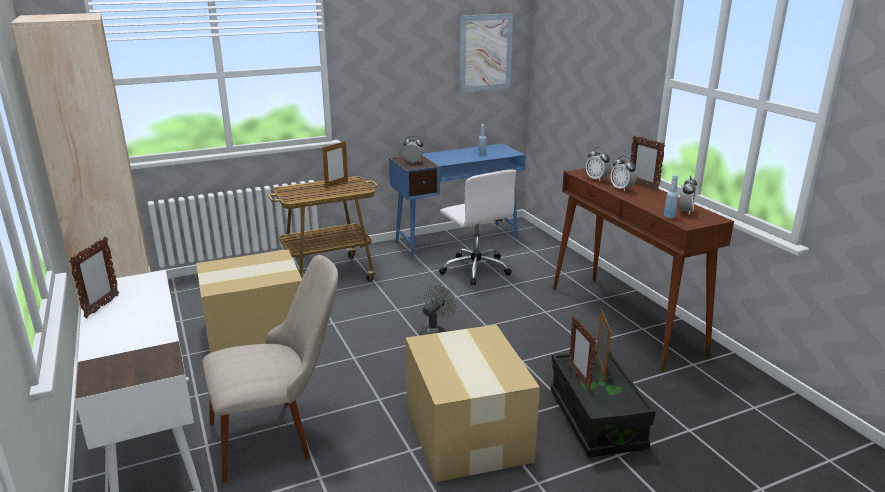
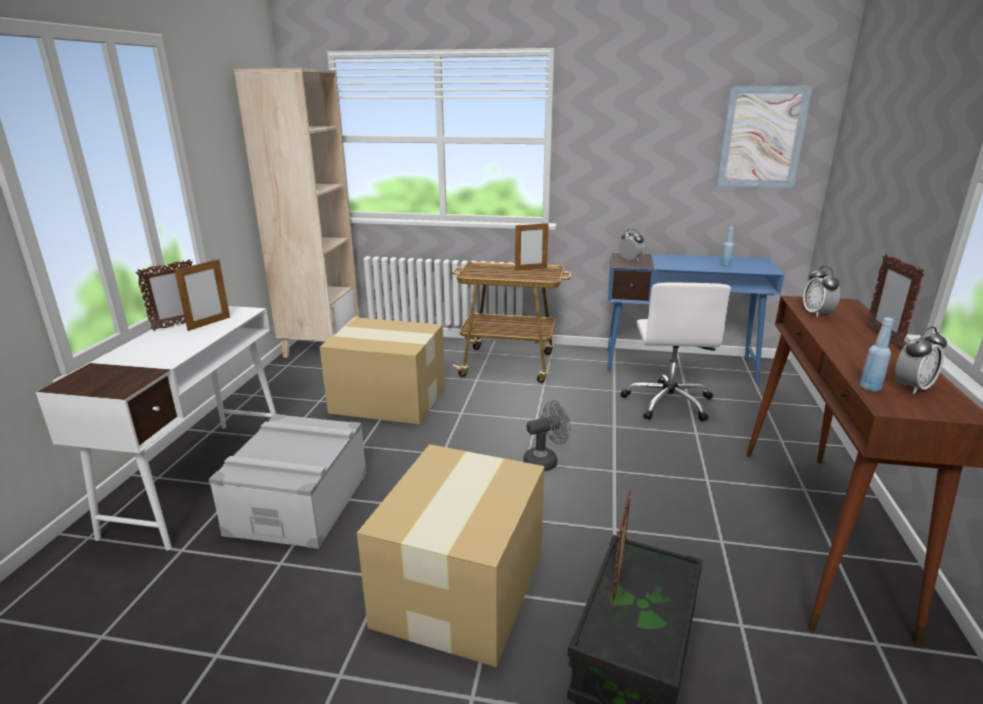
camera: 35 degrees right, 0 degrees up
(279, 434) = (299, 502): beige chair -> grey storage box
(600, 369) = (661, 583): picture frame -> picture frame (209, 323)
(622, 189) = (840, 333): alarm clock -> none

